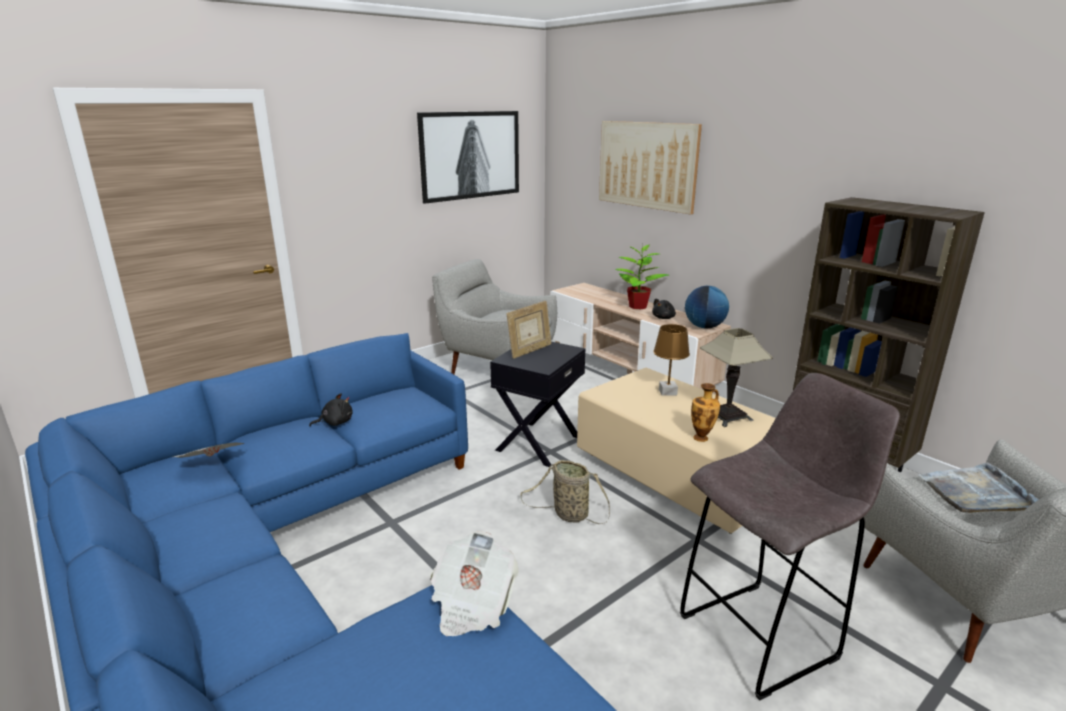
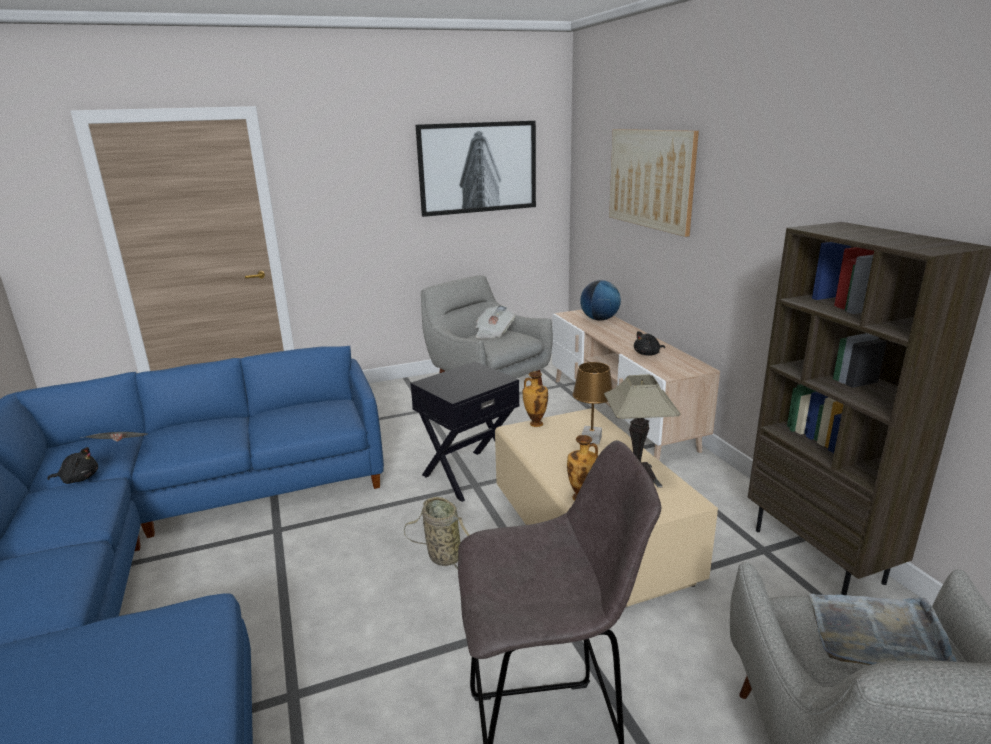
camera: 20 degrees right, 0 degrees up
(335, 422) = (250, 425): black plush toy -> black plush toy (79, 479)
(472, 603) = (196, 628): newspaper -> newspaper (493, 333)
(529, 351) = (458, 376): picture frame -> none
(610, 386) = (535, 423): none -> vase
(637, 306) = (629, 338): potted plant -> none
(704, 327) = (685, 369): globe -> globe (599, 319)

